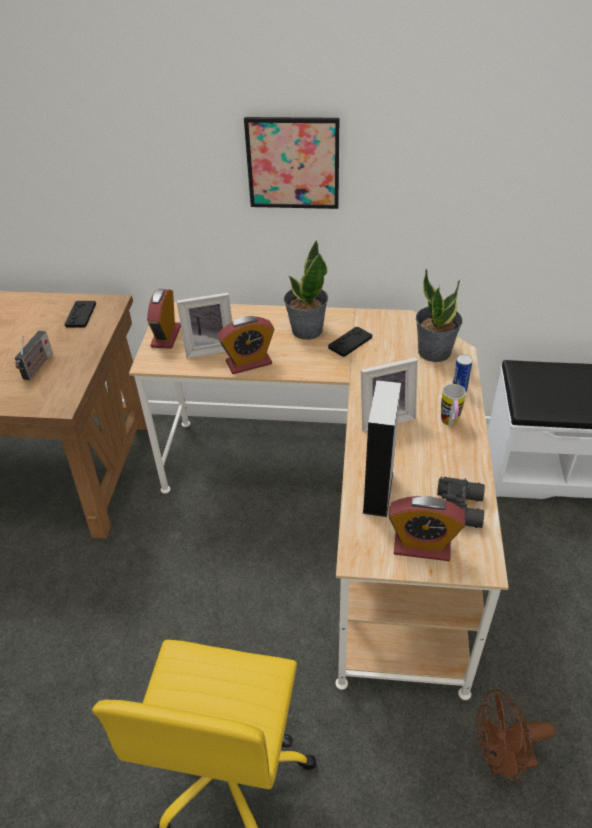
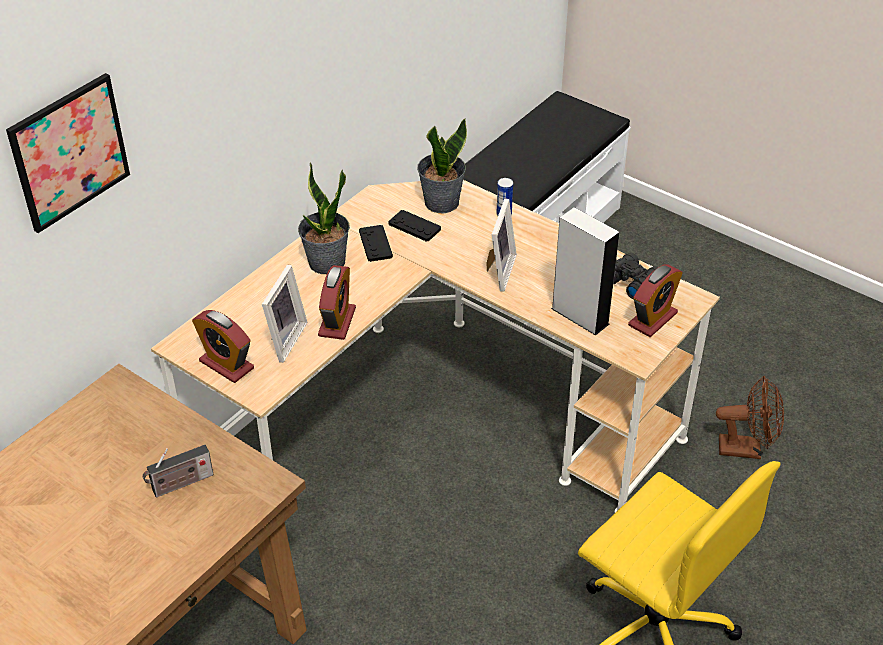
camera: 60 degrees left, 0 degrees up
(37, 367) = (180, 484): radio -> radio turned 105 degrees clockwise
(81, 315) = (112, 418): black game controller -> black game controller (414, 226)
(293, 163) = (254, 100): picture -> picture (69, 152)
(450, 424) = (539, 240): mug -> none
(501, 760) = (746, 449): brown fan -> brown fan turned 105 degrees counterclockwise

